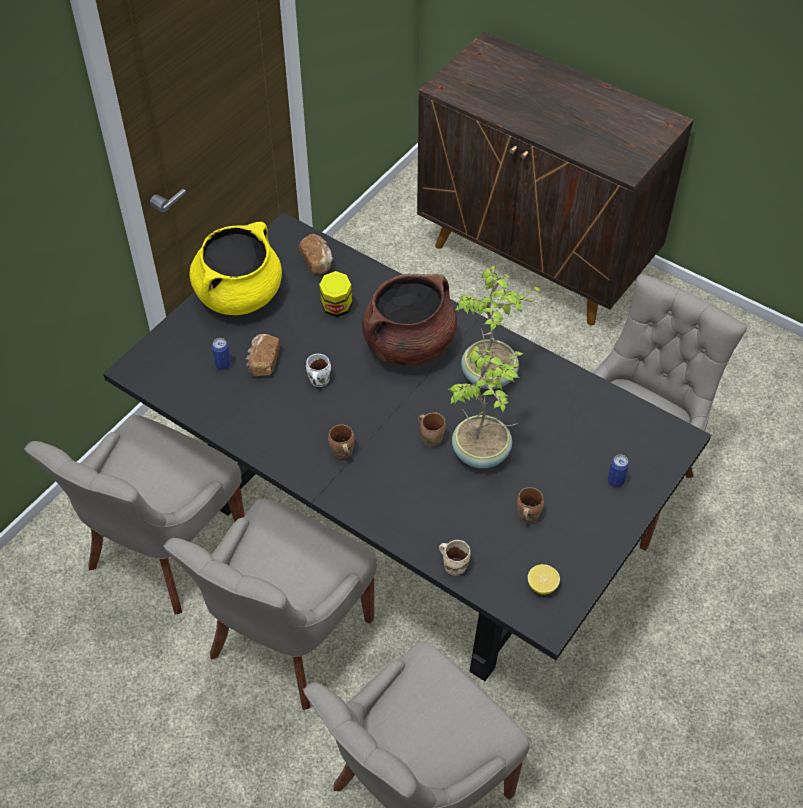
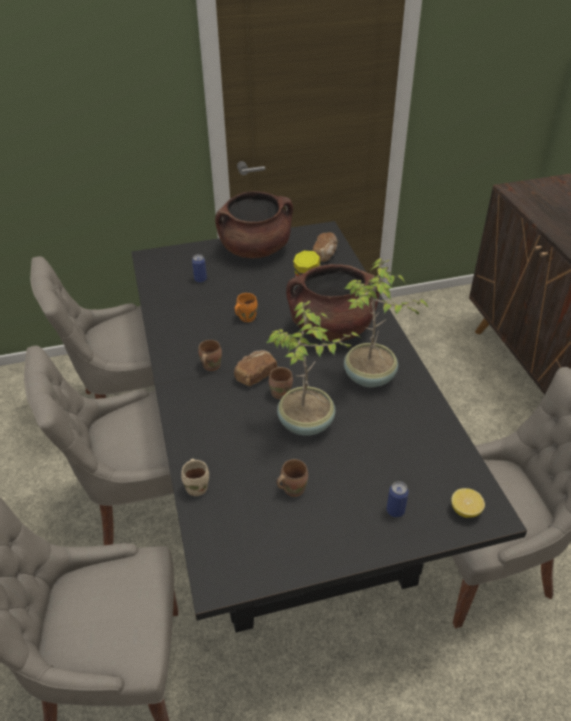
camera: 40 degrees right, 10 degrees down
(239, 294) = (255, 249): yellow cooking pot -> brown cooking pot
(263, 362) = (225, 290): bread -> bread (255, 375)
(318, 381) = (246, 317): white mug -> orange mug
(542, 585) = (245, 549): lemon -> lemon (465, 510)

